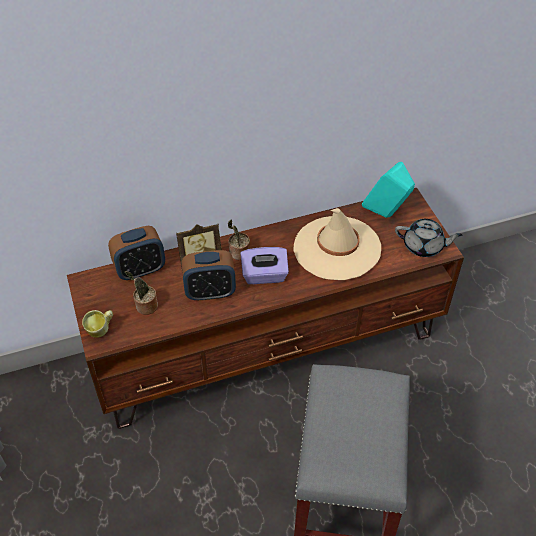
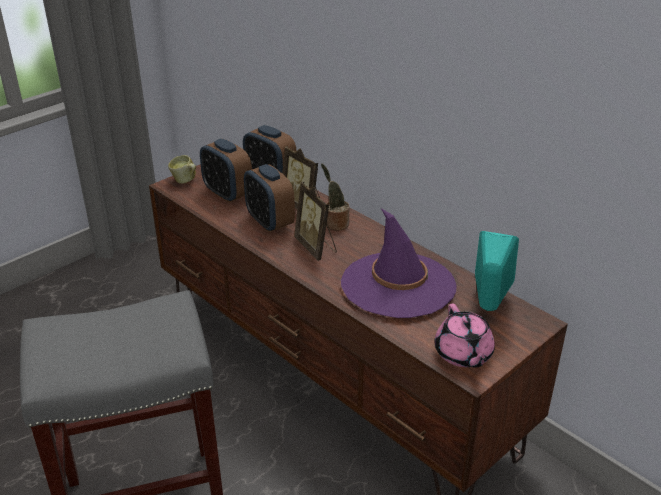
camera: 65 degrees right, 15 degrees down
(145, 306) = (227, 193): potted plant -> alarm clock
(264, 275) = (316, 247): purple tissue box -> picture frame
(336, 248) = (398, 285): beige hat -> purple hat
(424, 246) = (463, 354): grey teapot -> pink teapot

